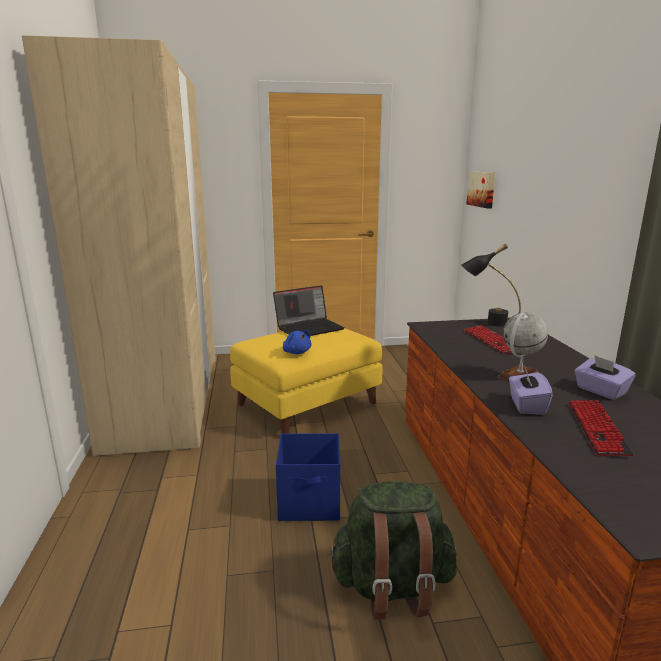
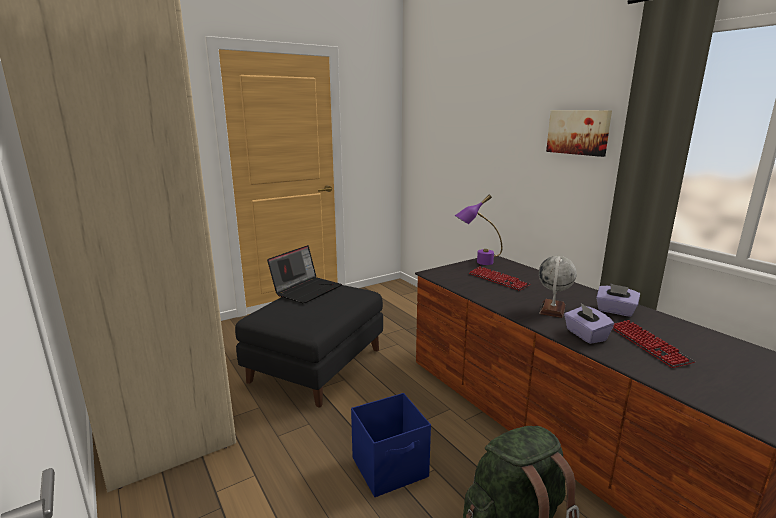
camera: 25 degrees left, 0 degrees up
(296, 352) = (318, 318): blue plush toy -> none
(307, 404) = (317, 365): yellow ottoman -> black ottoman
(482, 189) = (426, 144): picture -> picture (578, 132)
(487, 323) = (477, 263): black table lamp -> purple table lamp

